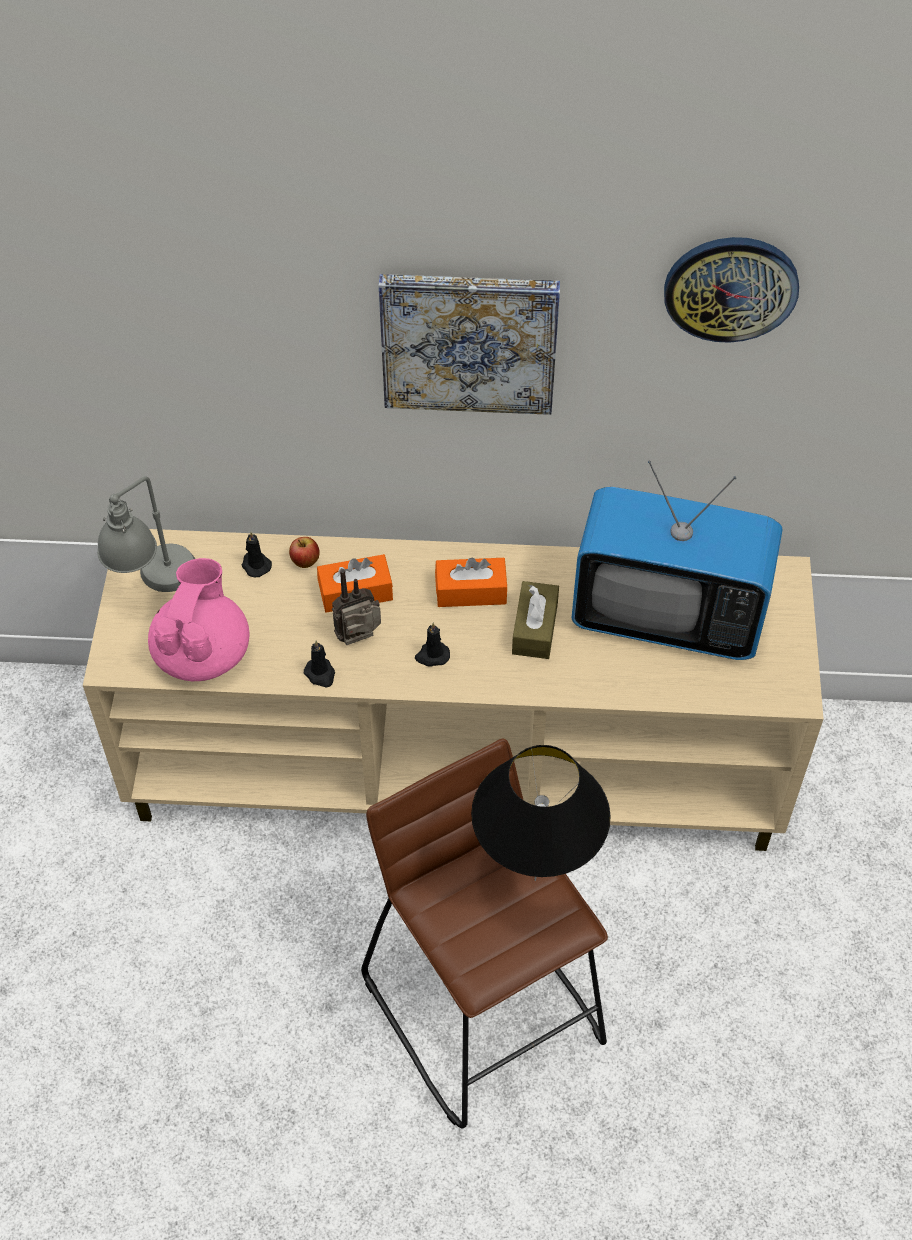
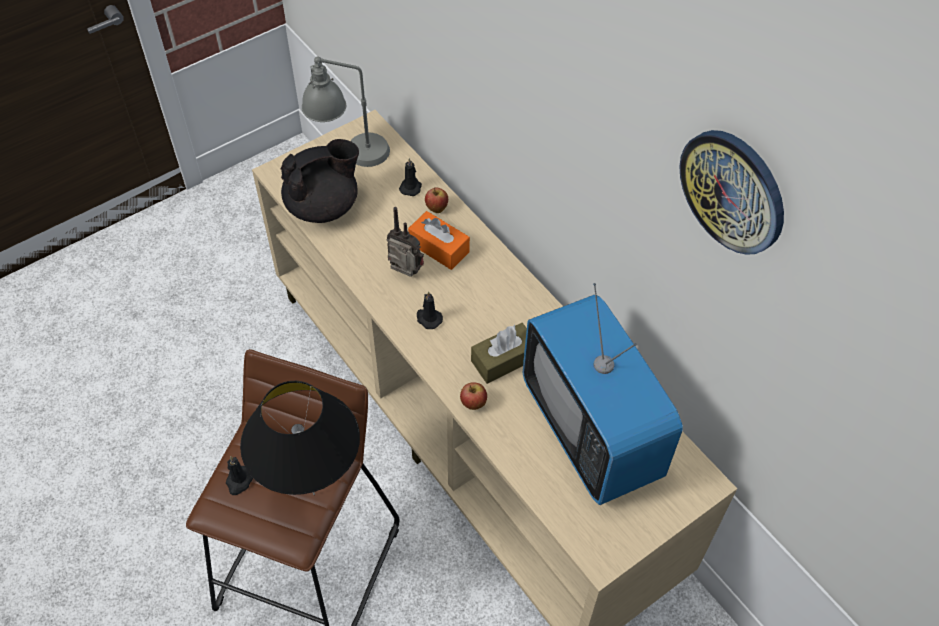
camera: 50 degrees right, 0 degrees up
(203, 653) = (323, 206): pink teapot -> black teapot
(320, 674) = (360, 271): black candle -> black candle (239, 481)
(469, 341) = (562, 107): picture -> none
(471, 591) = (499, 305): orange tissue box -> none
(561, 684) = (473, 404): none -> apple

